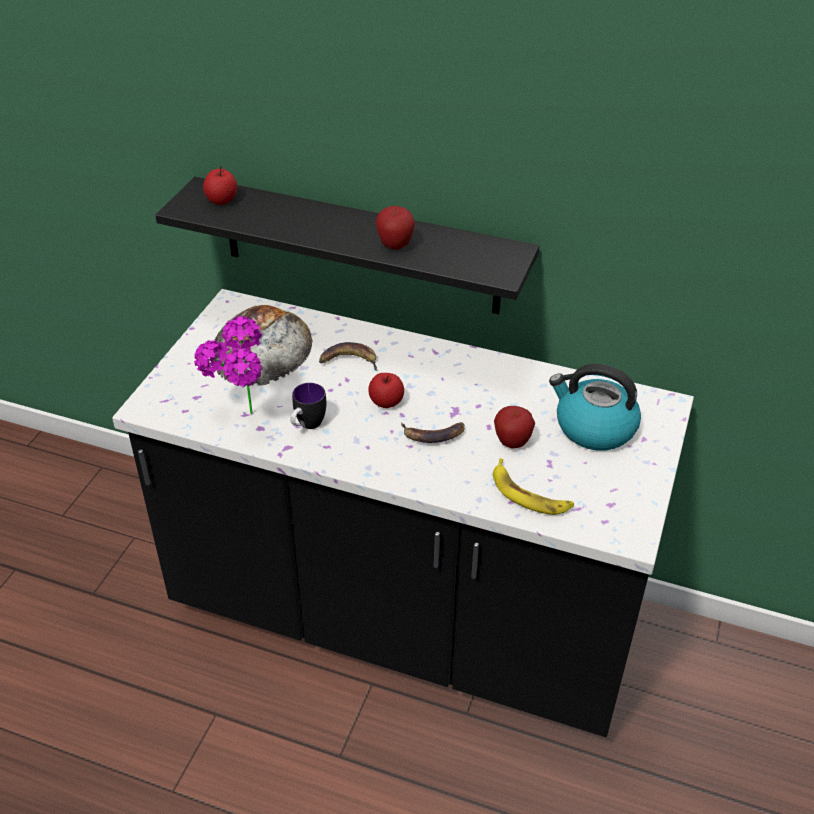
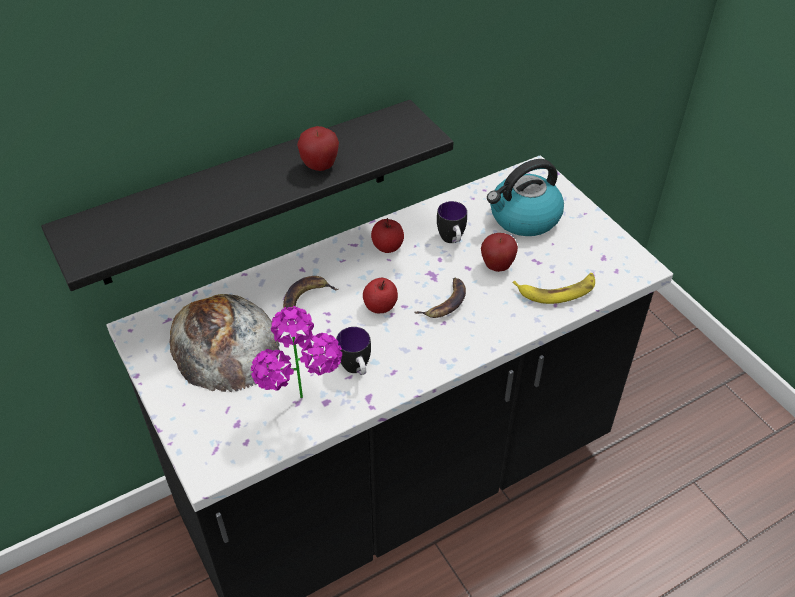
camera: 50 degrees left, 5 degrees up
(222, 200) = (110, 227): apple -> apple (387, 246)
(508, 401) = (452, 241): none -> mug

